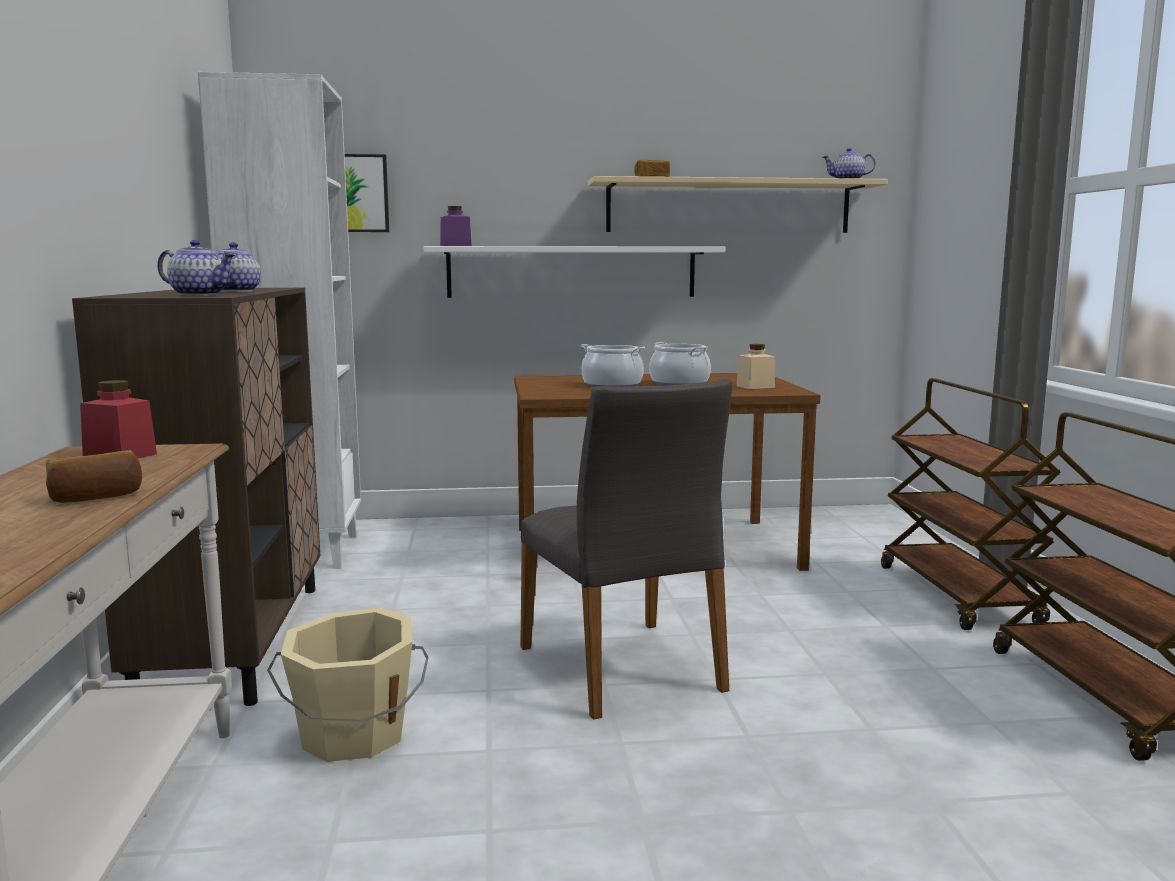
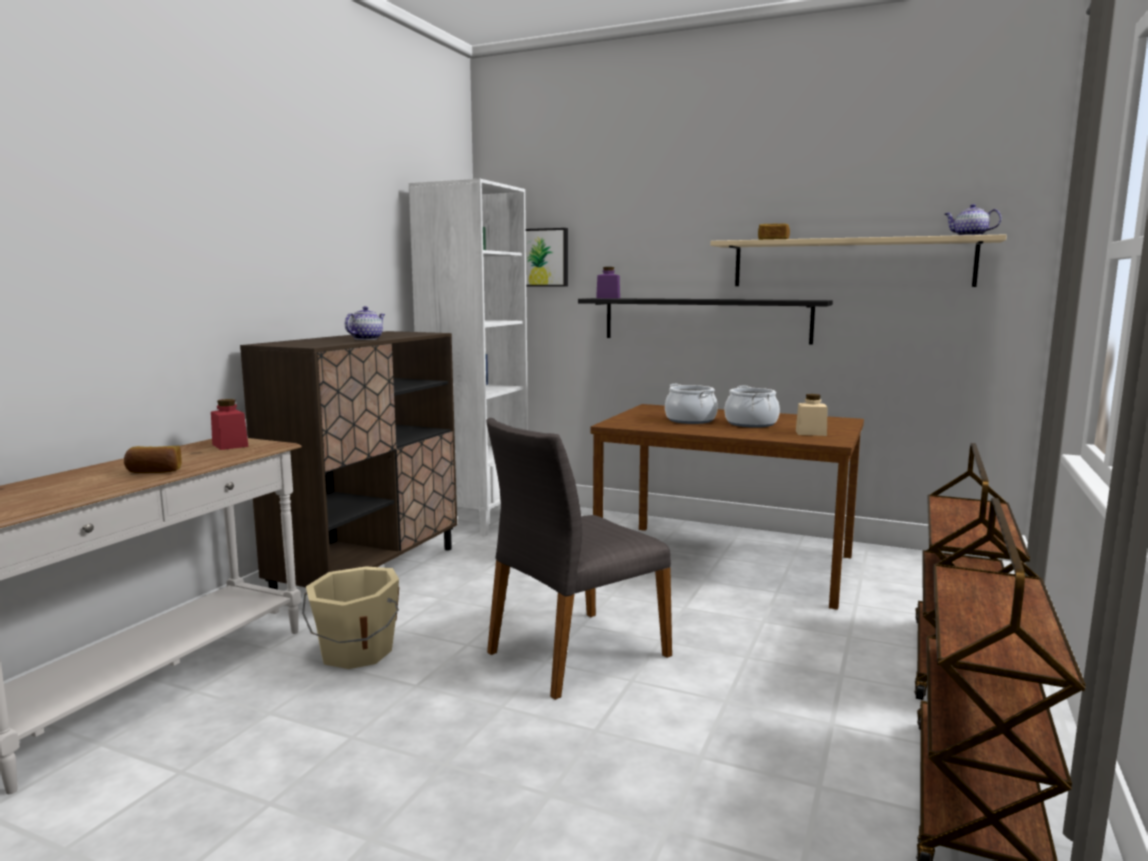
camera: 30 degrees right, 0 degrees up
(200, 295) = (315, 344): teapot -> none
(572, 272) = (705, 320): white shelf -> black shelf
(624, 668) = (575, 653): grey chair -> grey chair turned 45 degrees clockwise

